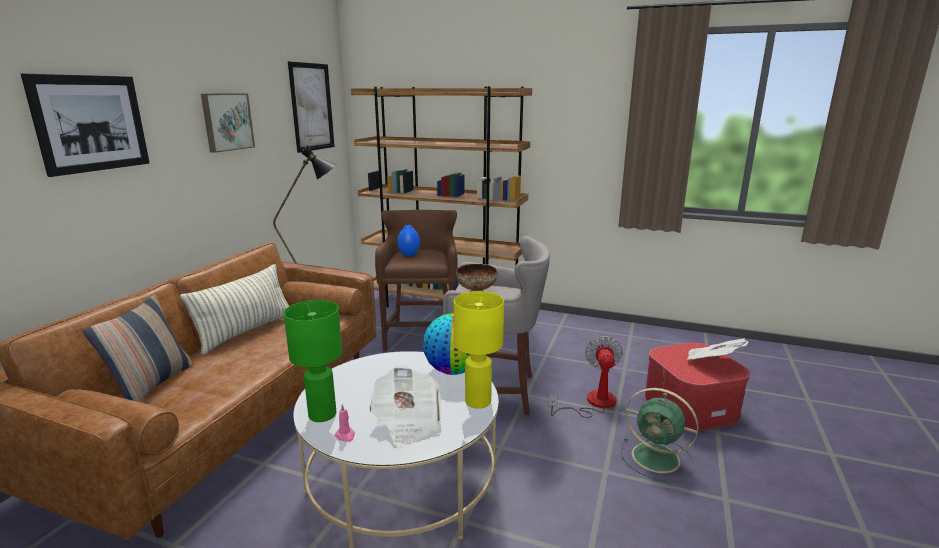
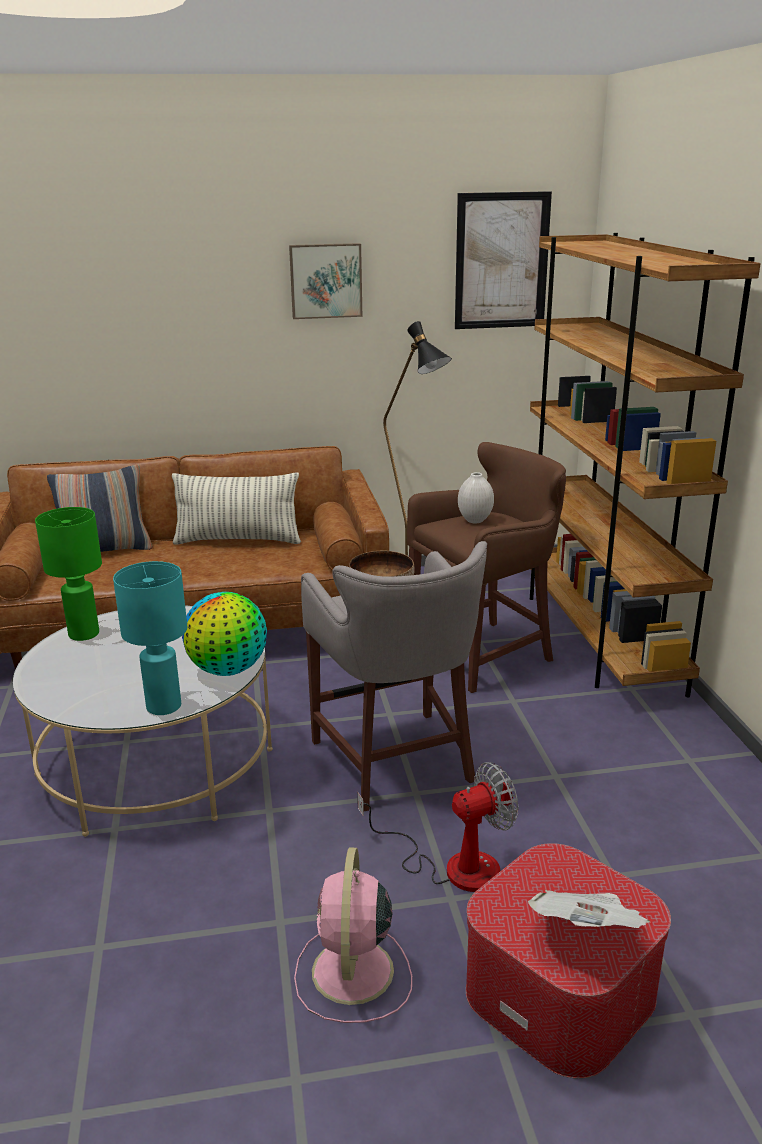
camera: 60 degrees right, 5 degrees up
(91, 123) = (145, 279): picture -> none
(345, 435) = (53, 658): pink candle -> none
(407, 422) = (94, 680): newspaper -> none
(409, 255) = (475, 520): blue vase -> white vase
(477, 401) = (164, 706): yellow table lamp -> turquoise table lamp
(658, 458) = (352, 974): green fan -> pink fan

